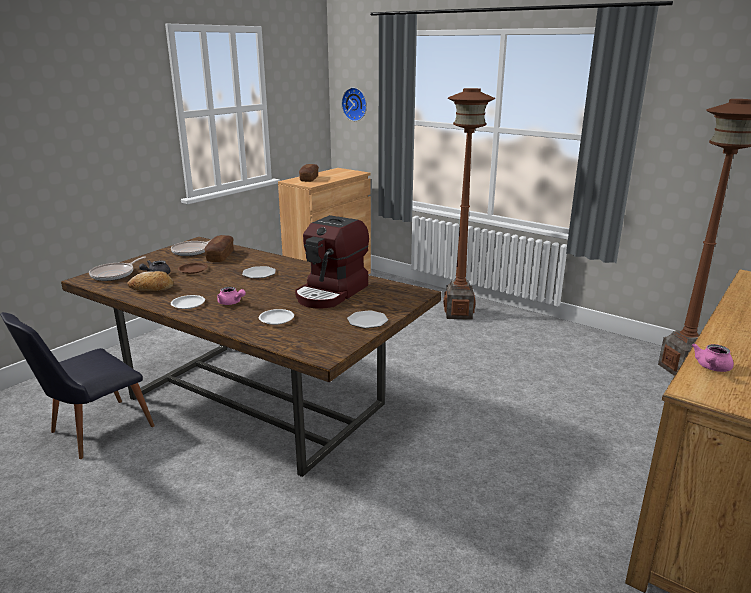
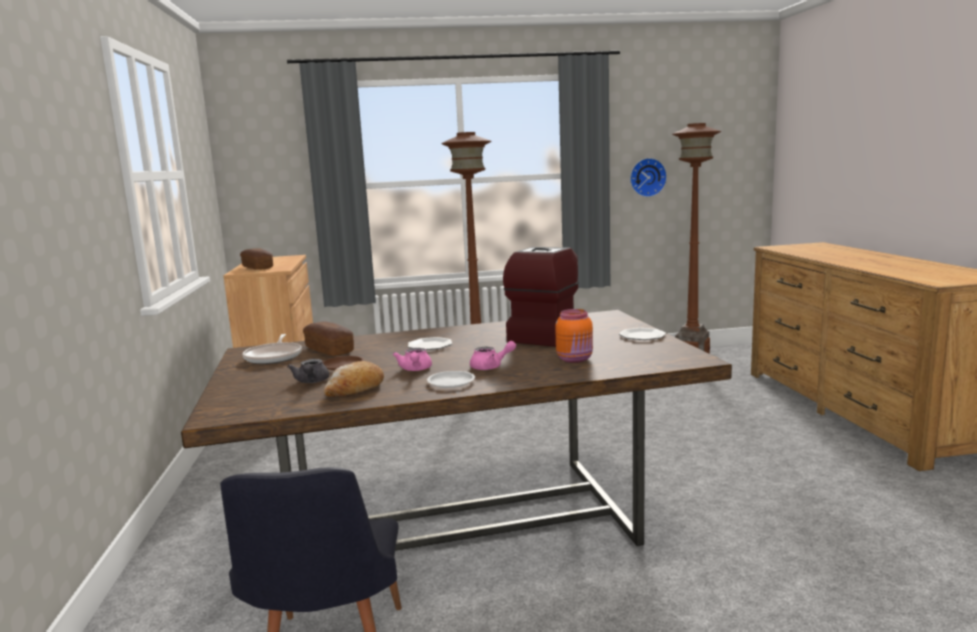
camera: 45 degrees left, 10 degrees down
(115, 274) = (248, 400): frying pan -> none
(276, 319) = (575, 359): white plate -> orange jar
(332, 293) = (549, 334): coffee machine -> coffee machine turned 135 degrees counterclockwise
(355, 104) = (262, 174): wall clock -> wall clock (647, 177)
(711, 367) = (908, 275): pink teapot -> pink teapot (415, 370)

